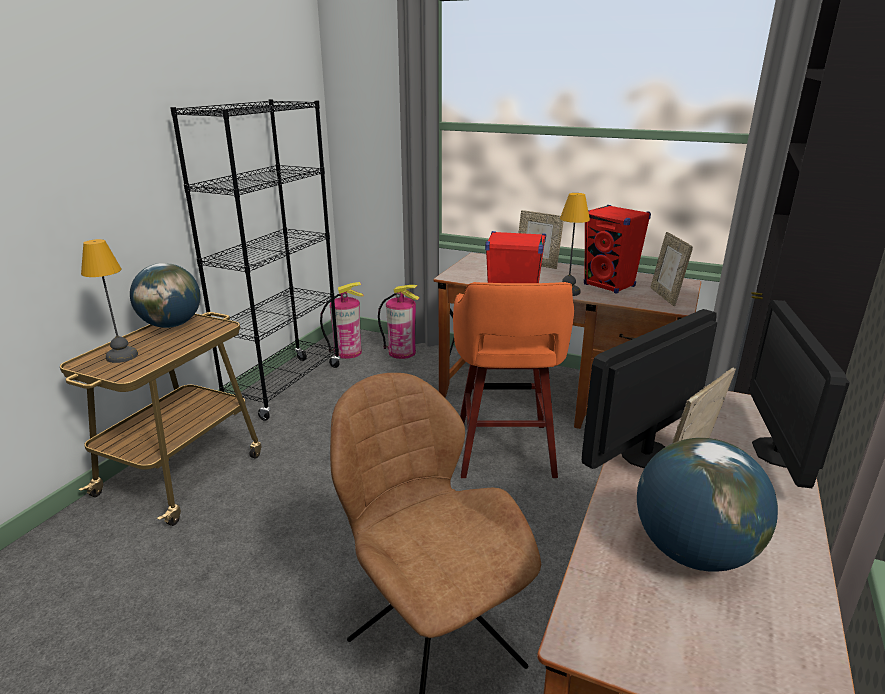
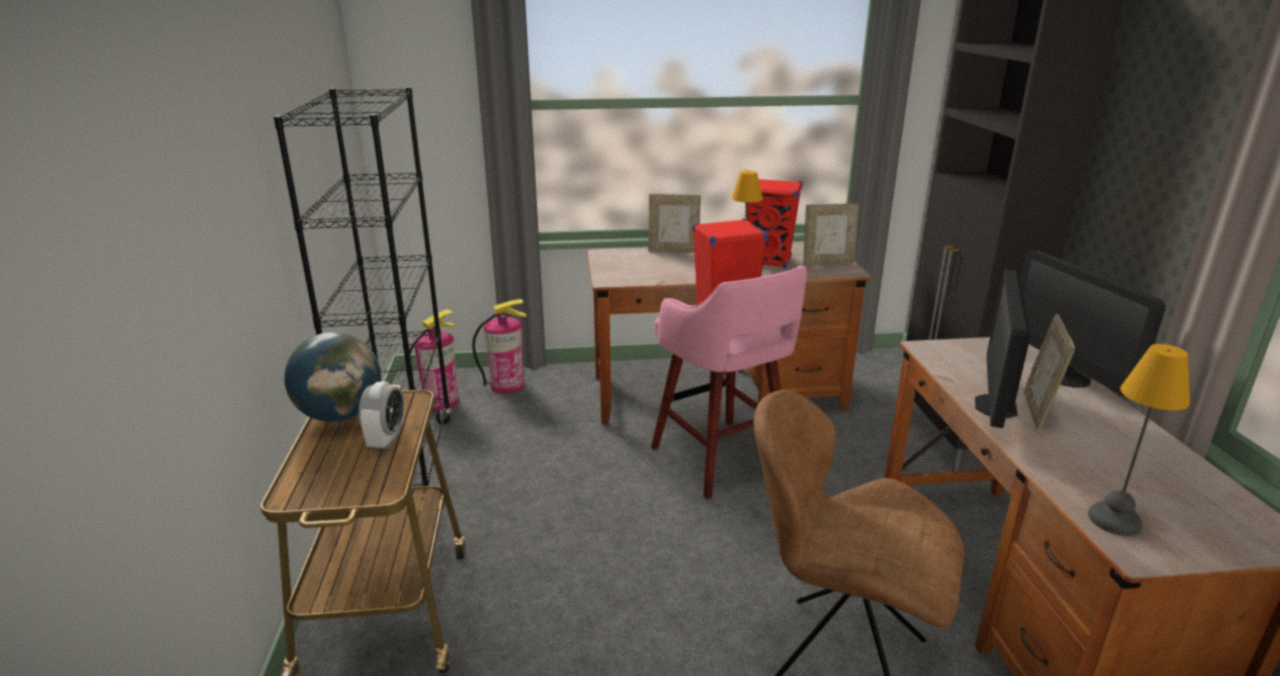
camera: 30 degrees left, 0 degrees up
(122, 355) = (333, 471): table lamp -> table lamp (1112, 519)
(174, 346) = (386, 439): none -> alarm clock
(504, 452) = (721, 460): orange stool -> pink stool
(665, 296) = (827, 263): picture frame -> picture frame turned 60 degrees counterclockwise
(693, 553) = (1115, 468): globe -> none

